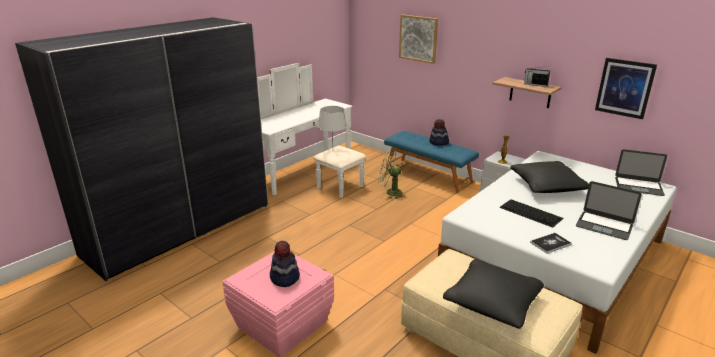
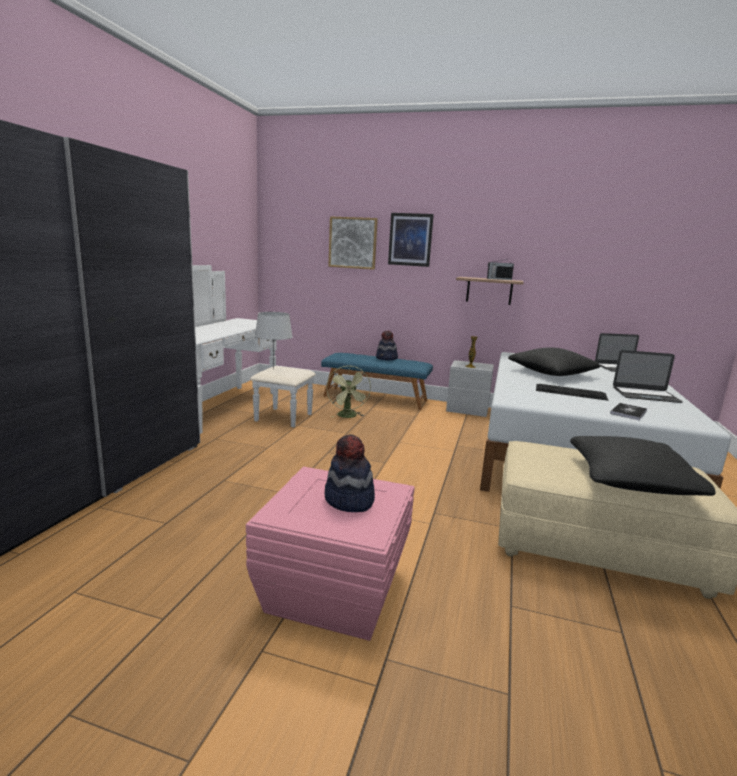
camera: 25 degrees left, 10 degrees down
(390, 192) = (348, 416): green fan -> green fan turned 90 degrees counterclockwise
(624, 88) = (589, 274): picture -> picture (410, 239)

